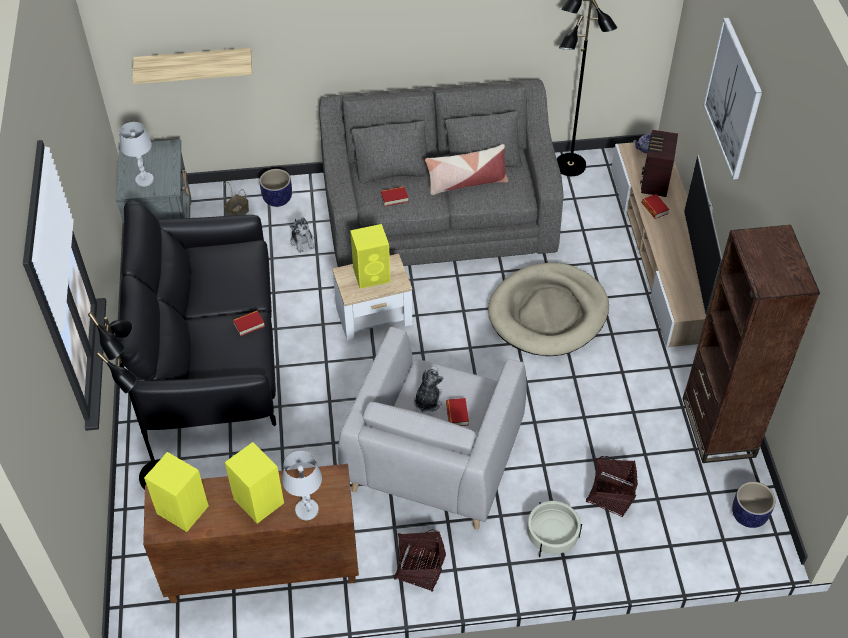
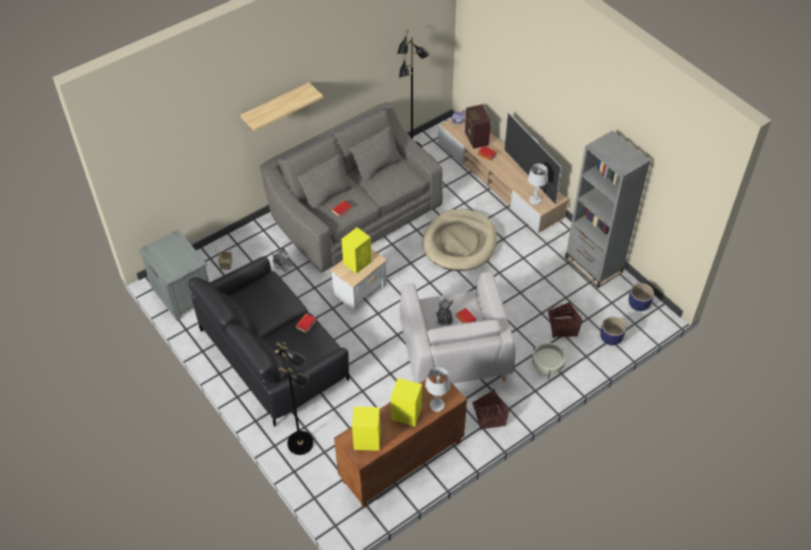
camera: 30 degrees left, 0 degrees up
(144, 180) = (175, 264): white table lamp -> white table lamp (534, 200)
(194, 65) = (178, 174): shelf -> shelf (276, 106)
(277, 199) = (245, 244): planter -> planter (610, 338)
(466, 182) = (377, 183): pillow -> none
(718, 427) = (593, 265): brown bookcase -> grey bookcase
(733, 98) = (529, 71): picture -> none

